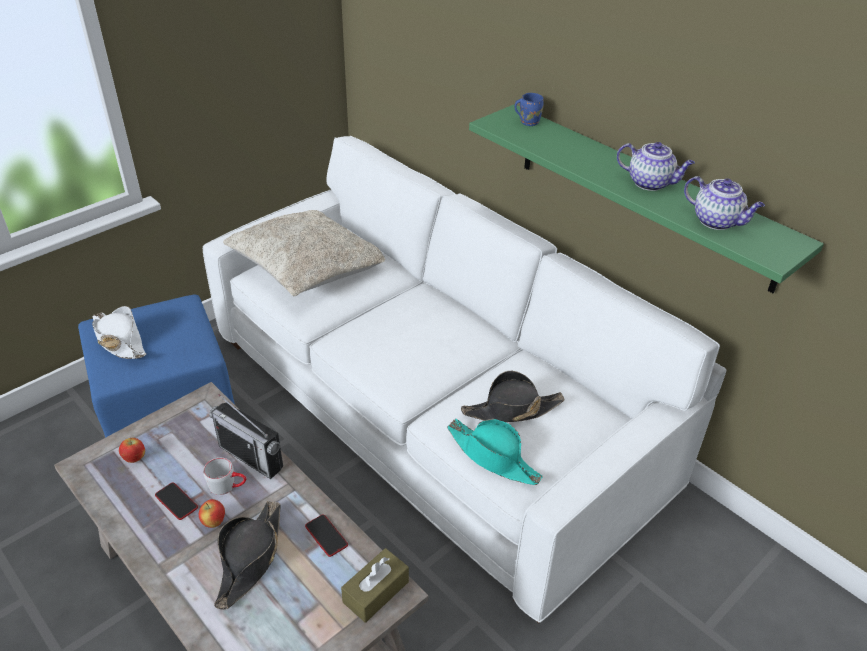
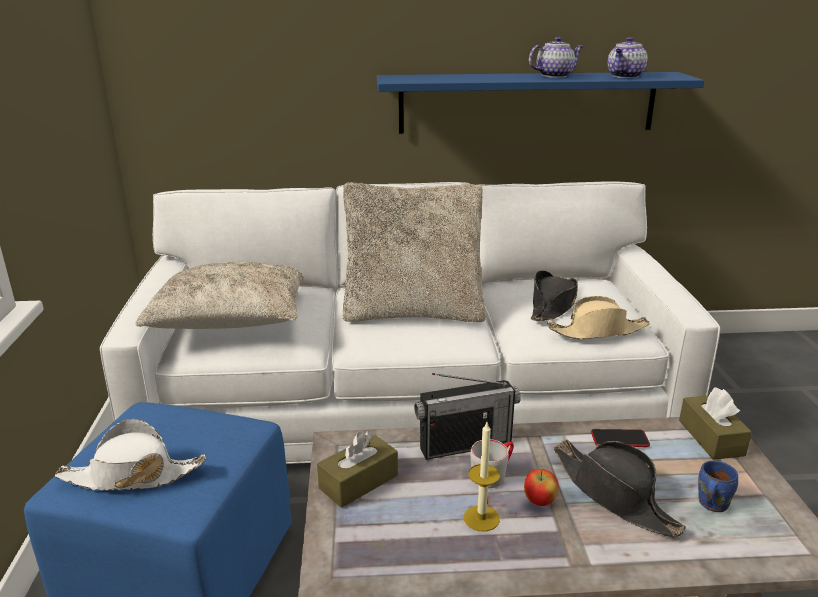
camera: 50 degrees left, 15 degrees down
(134, 458) = (373, 528): apple -> none
(173, 429) = (358, 482): none -> brown tissue box
(176, 501) = (481, 518): phone -> candle
(417, 337) = (414, 309): none -> beige pillow
(493, 457) = (598, 331): turquoise hat -> beige hat
(528, 121) = (412, 76): blue mug -> blue mug (710, 504)
(643, 194) = (527, 102): green shelf -> blue shelf
(717, 221) = (625, 76): teapot -> teapot turned 135 degrees clockwise

